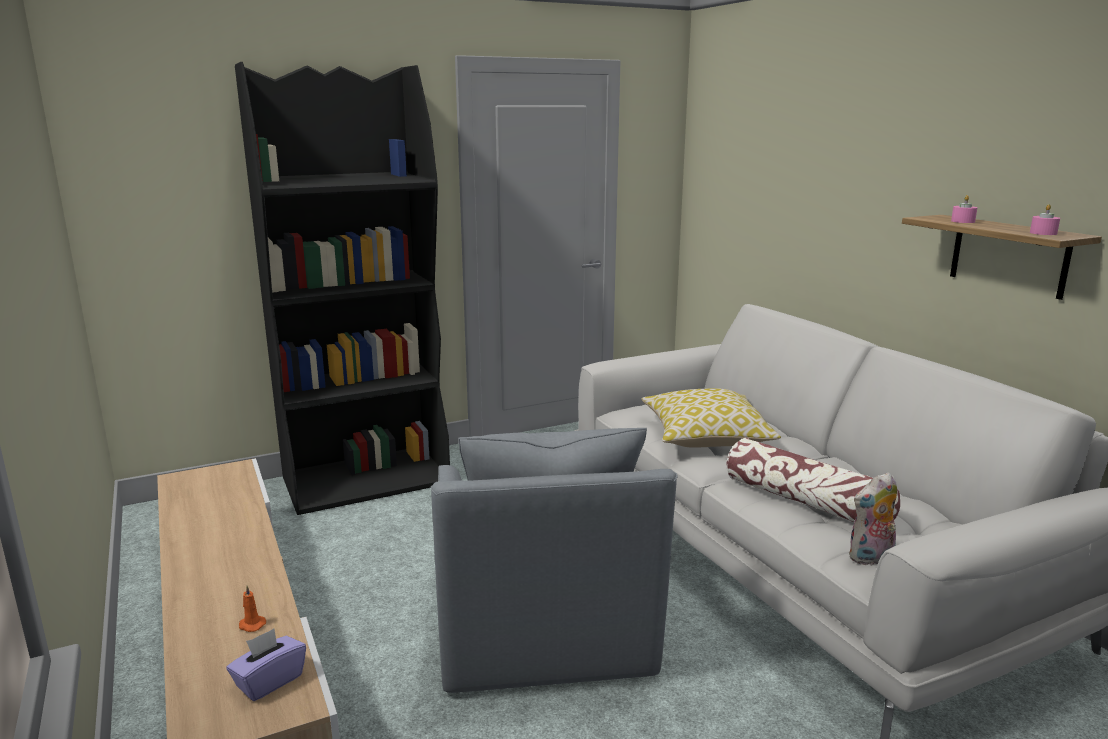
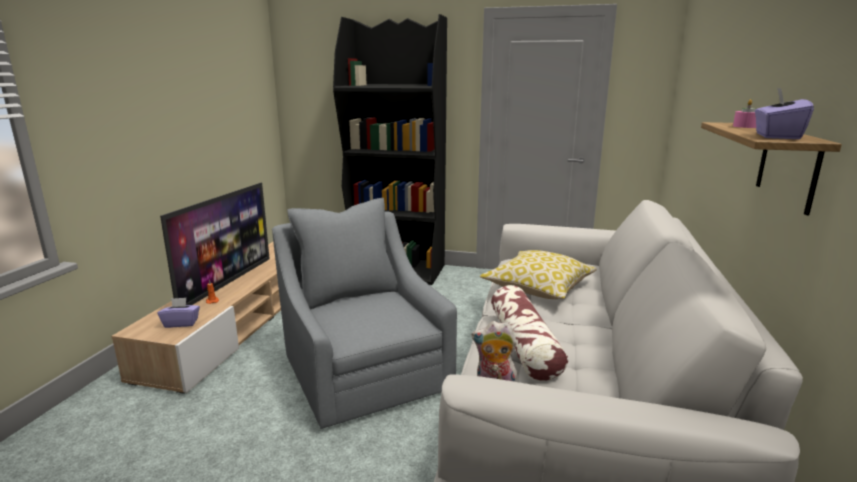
camera: 40 degrees right, 0 degrees up
(215, 587) = (226, 283): none -> television
(541, 629) = (364, 370): grey armchair -> grey armchair turned 120 degrees clockwise
(1043, 233) = (776, 136): pink candle -> purple tissue box

